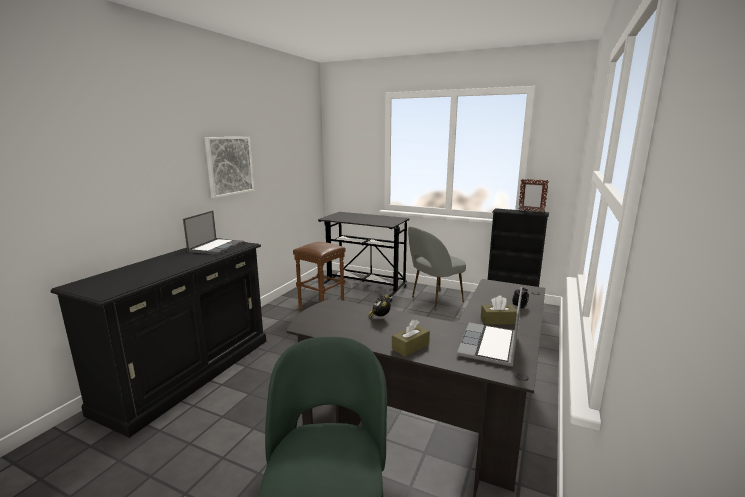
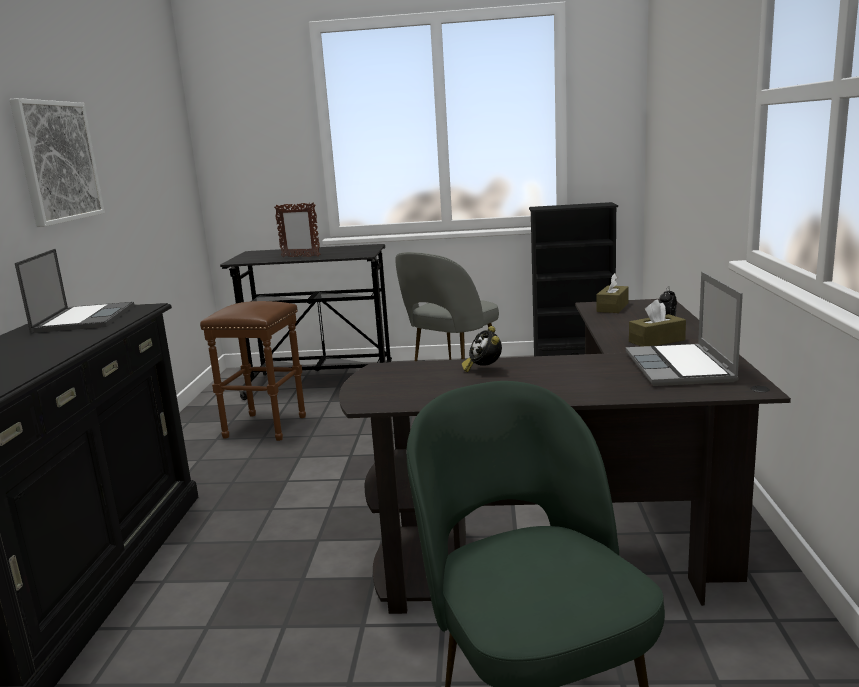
camera: 20 degrees left, 0 degrees up
(410, 346) = (573, 391): brown tissue box -> brown tissue box (612, 307)
(531, 211) = (587, 203): picture frame -> picture frame (300, 257)

